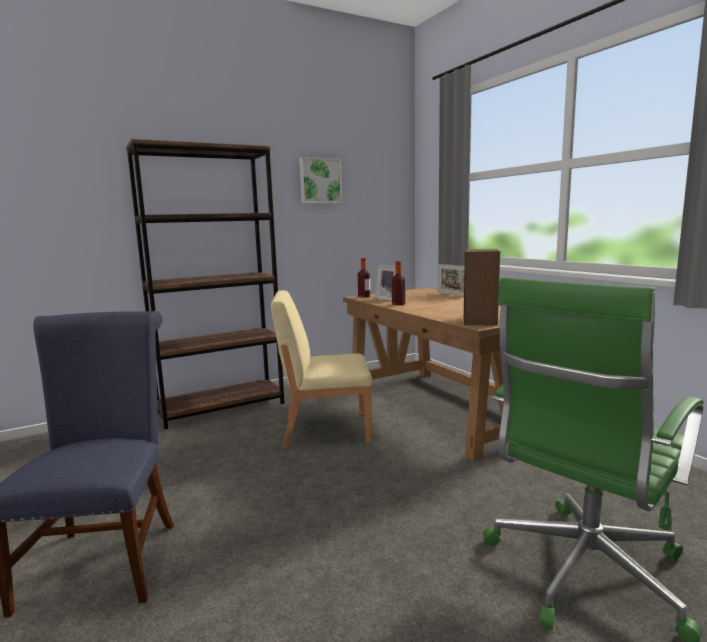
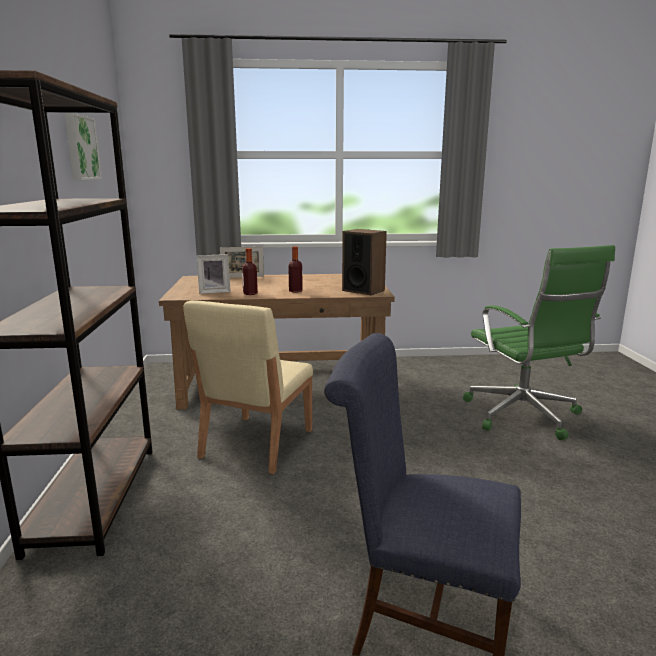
camera: 65 degrees left, 5 degrees up
(364, 296) = (179, 295): bottle -> bottle (295, 291)

